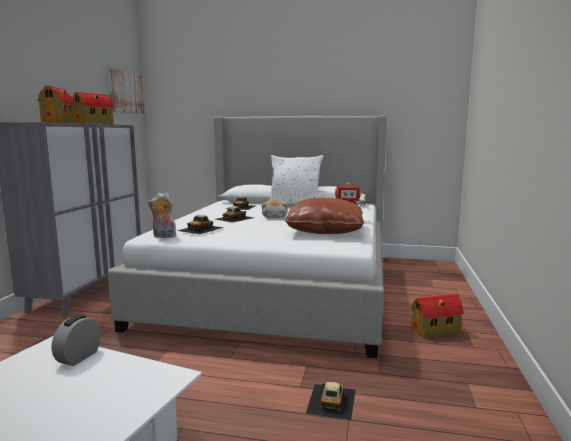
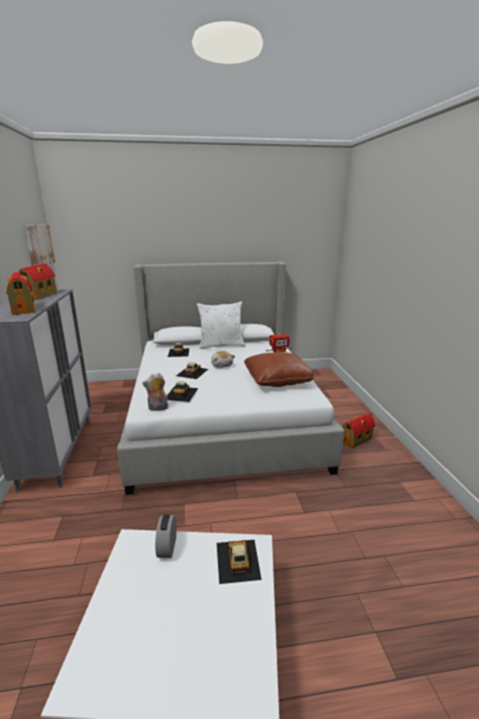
camera: 20 degrees left, 10 degrees up
(331, 401) = (331, 519): toy car -> toy car (237, 560)

